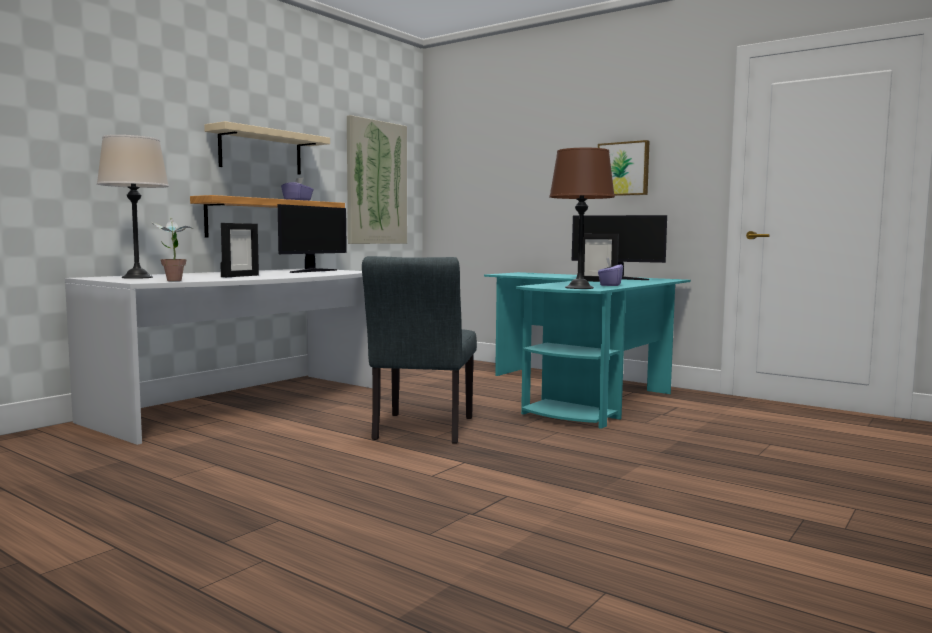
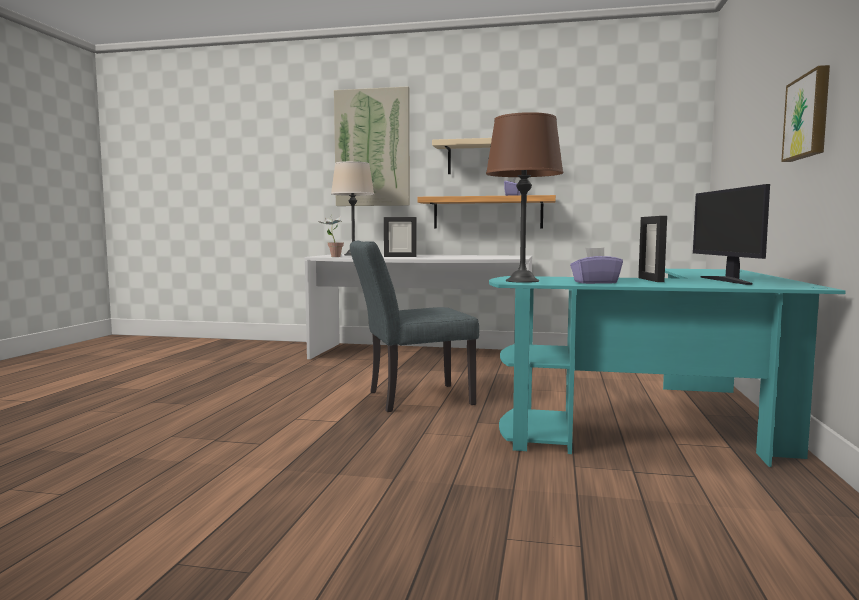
camera: 65 degrees right, 0 degrees up
(312, 271) = (488, 256): monitor -> none
(376, 183) = (630, 172): picture -> picture (372, 148)

